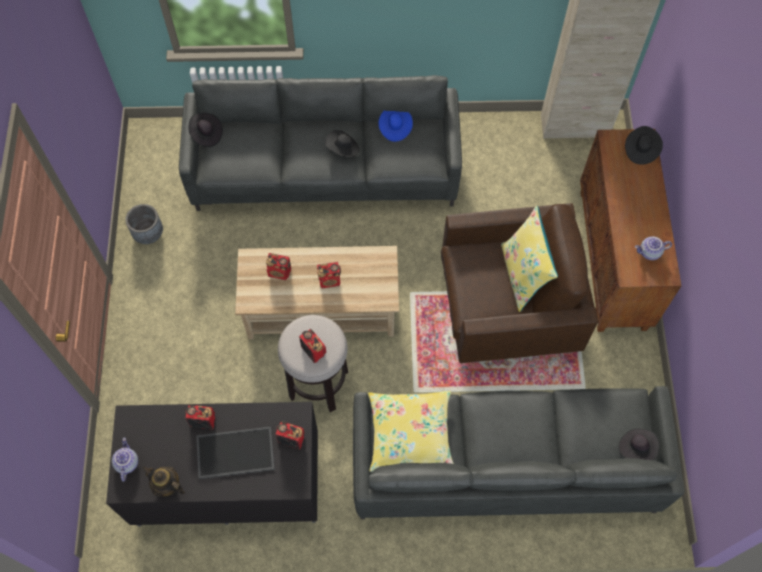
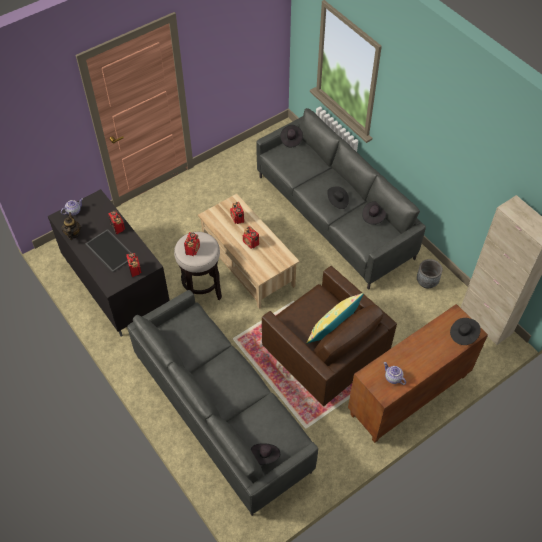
camera: 55 degrees right, 10 degrees down
(149, 234) = (228, 166): grey planter -> grey planter (427, 282)
(395, 128) = (373, 216): blue hat -> black hat
(410, 434) = (187, 332): yellow pillow -> none

